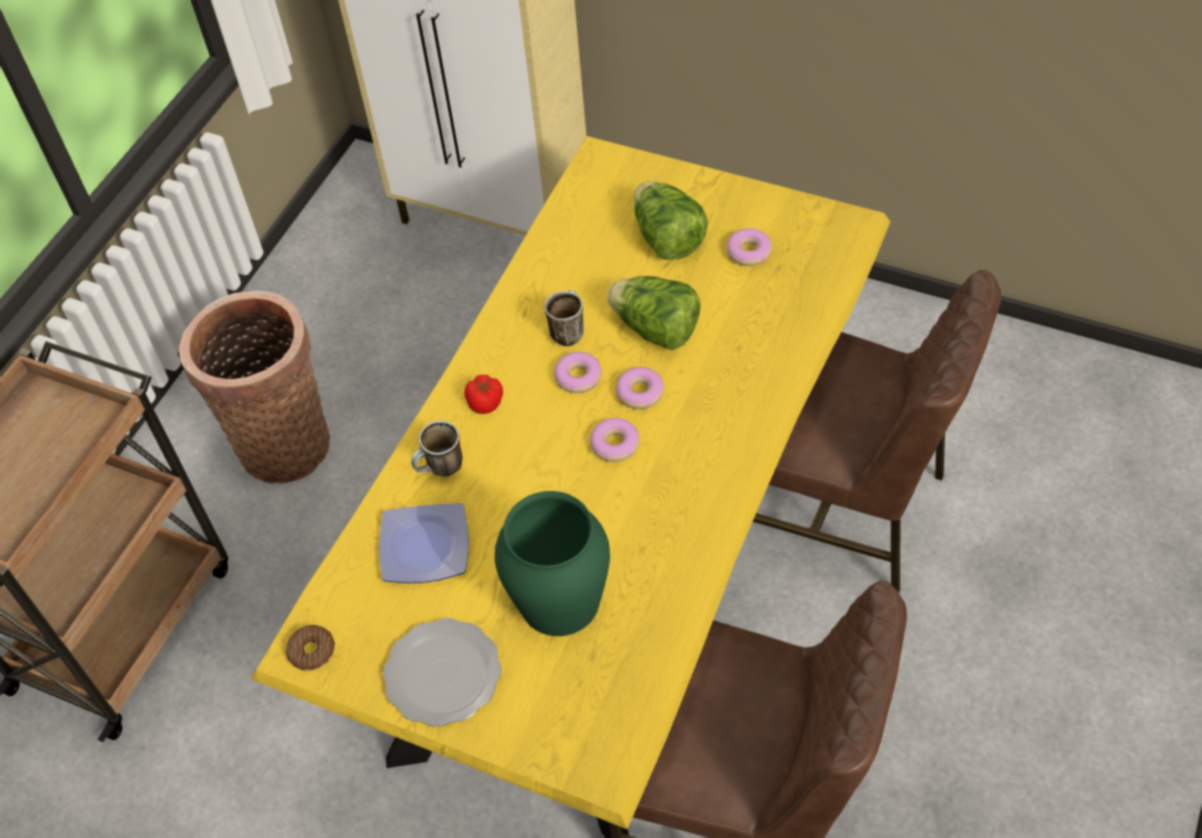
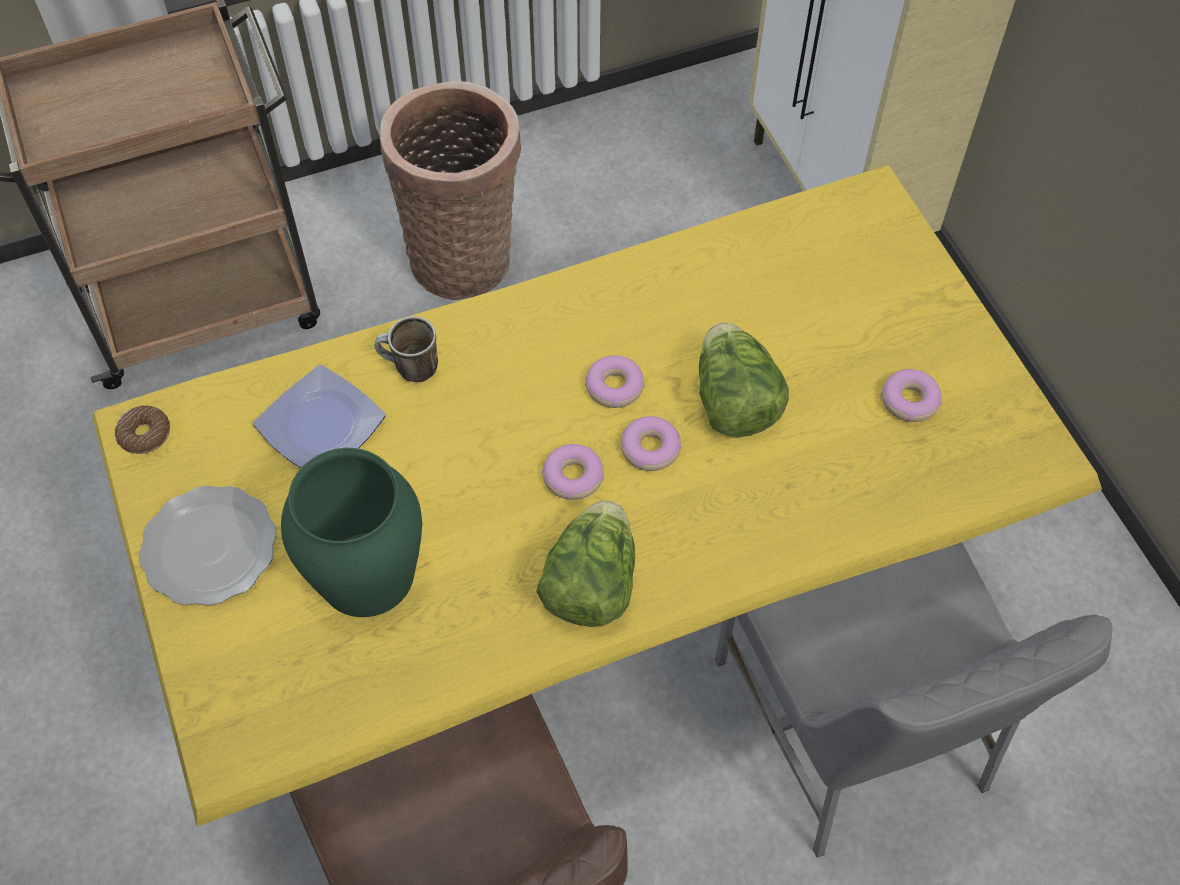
camera: 40 degrees right, 5 degrees up
(486, 403) = (512, 342): tomato -> none
(567, 331) = (655, 335): mug -> none
(667, 239) = (846, 323): lettuce -> lettuce (590, 584)
(839, 507) = (854, 726): brown chair -> grey chair

